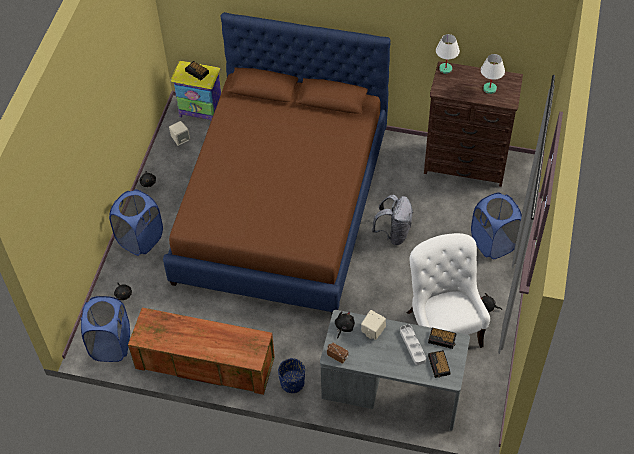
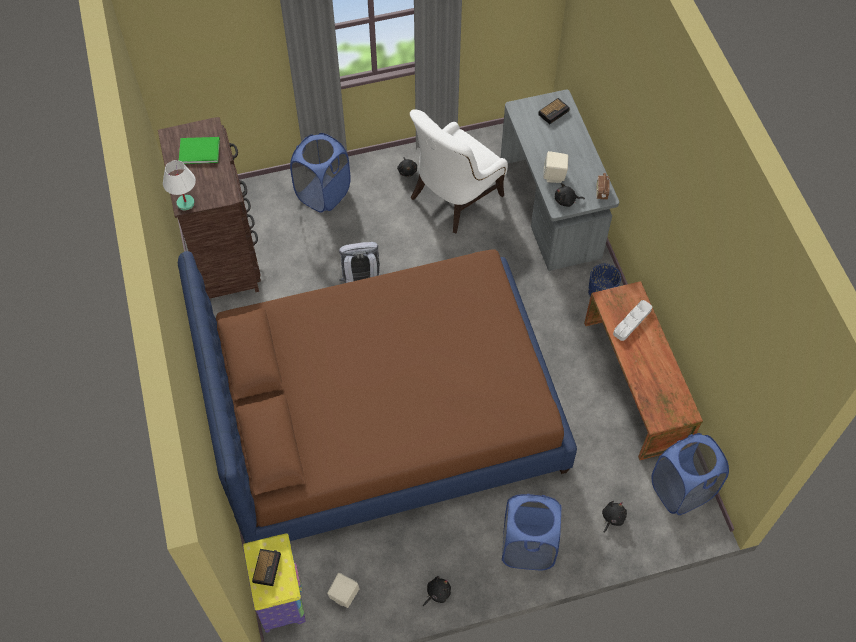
camera: 120 degrees left, 5 degrees up
(412, 346) = (547, 139): grey tray -> grey tray (632, 322)
(442, 339) = (524, 120): alarm clock -> none
(490, 88) = (198, 150): white table lamp -> green book

